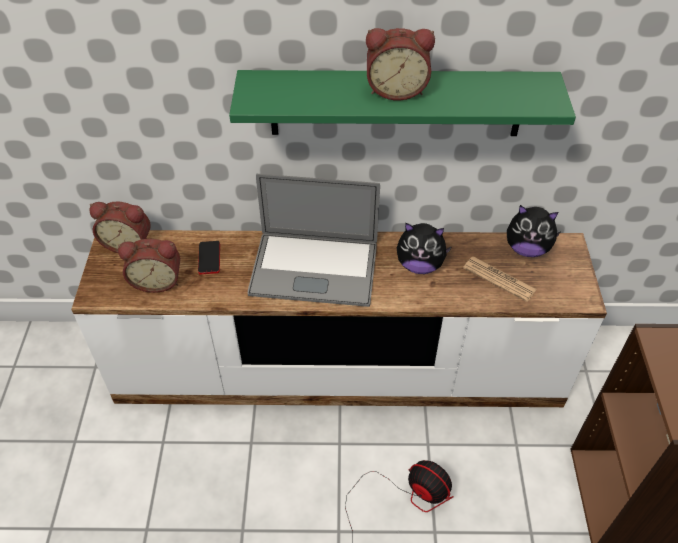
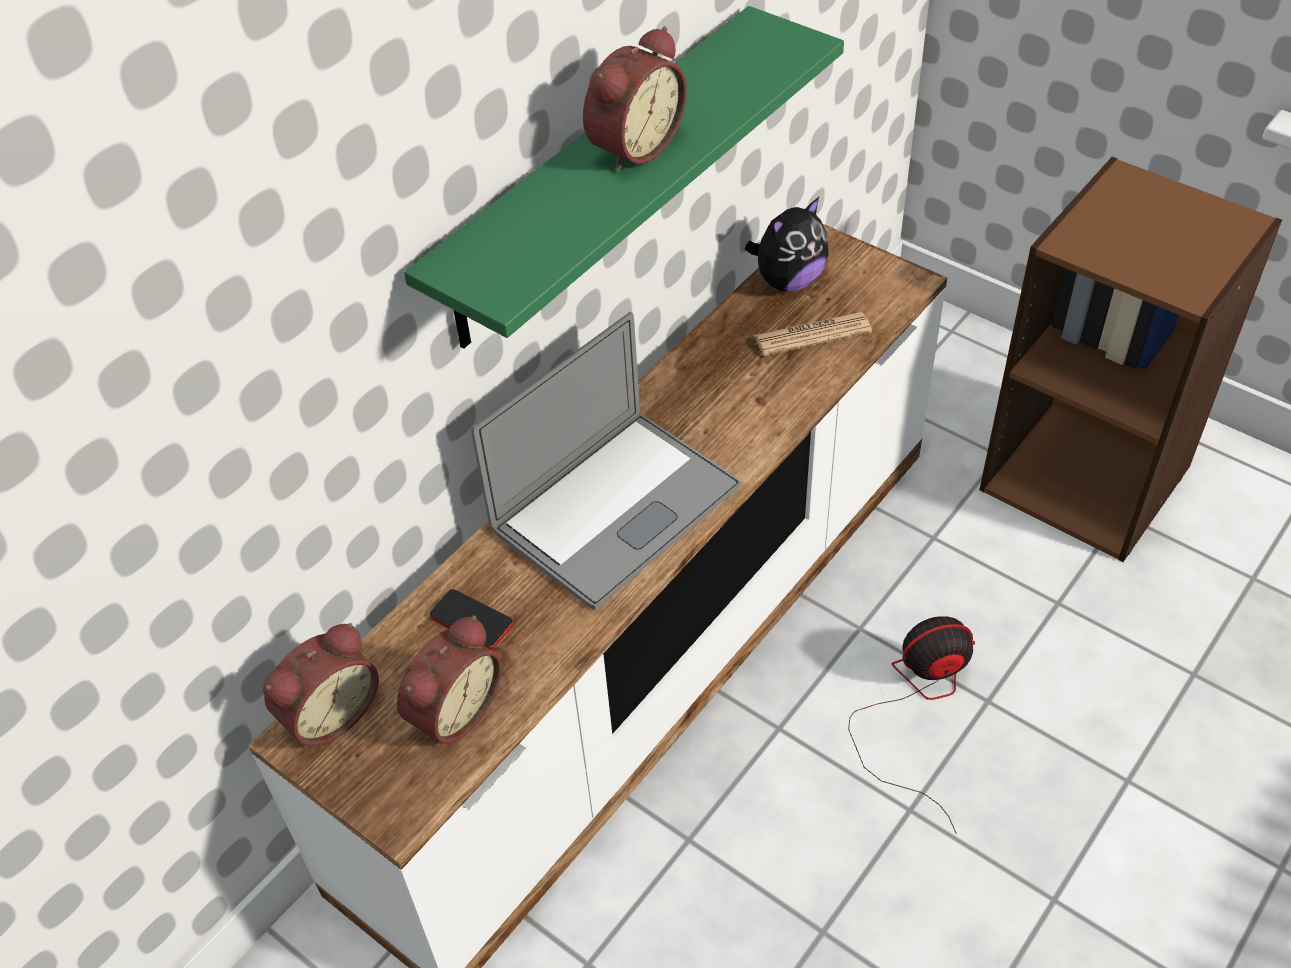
camera: 50 degrees left, 0 degrees up
(419, 265) = (717, 395): plush toy -> none

